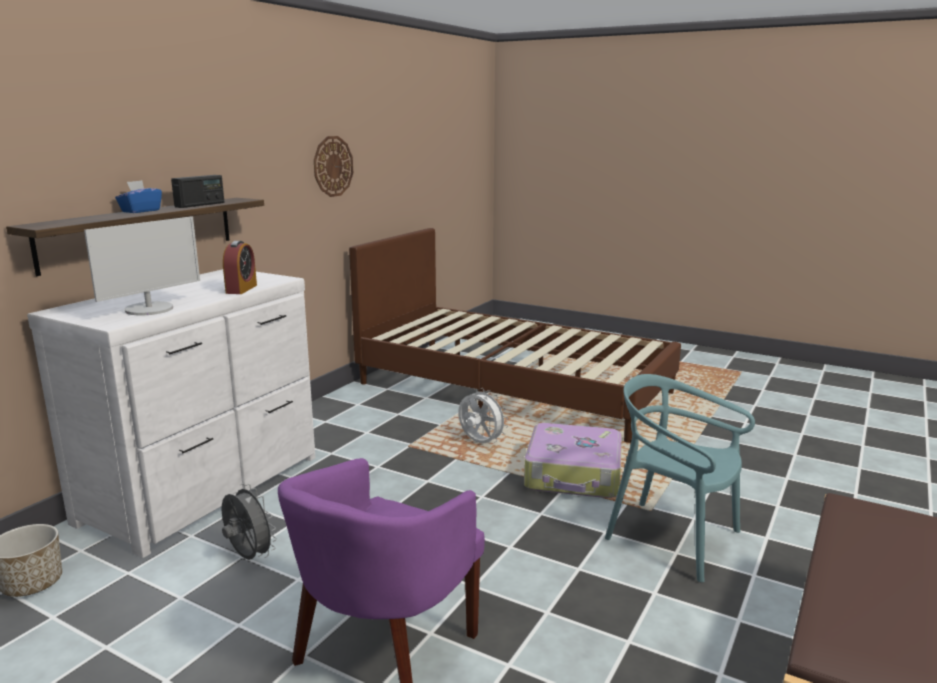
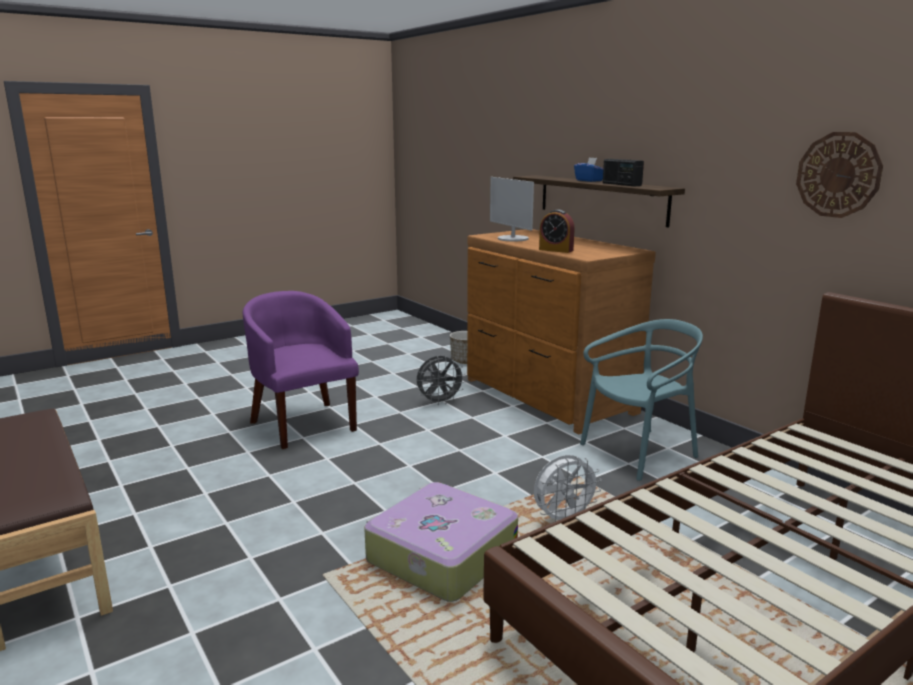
camera: 115 degrees right, 0 degrees up
(206, 489) = (546, 396): white dresser -> brown dresser
(673, 538) = (268, 566): turquoise chair -> turquoise chair (639, 453)

